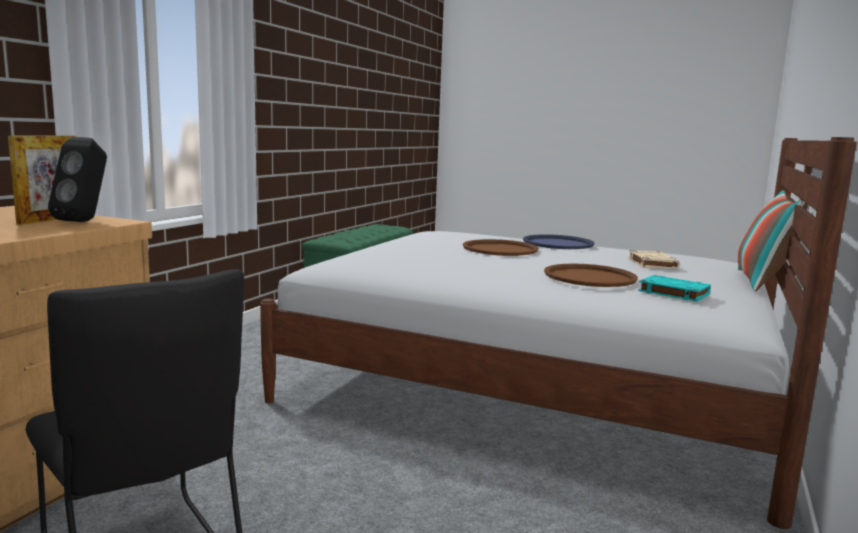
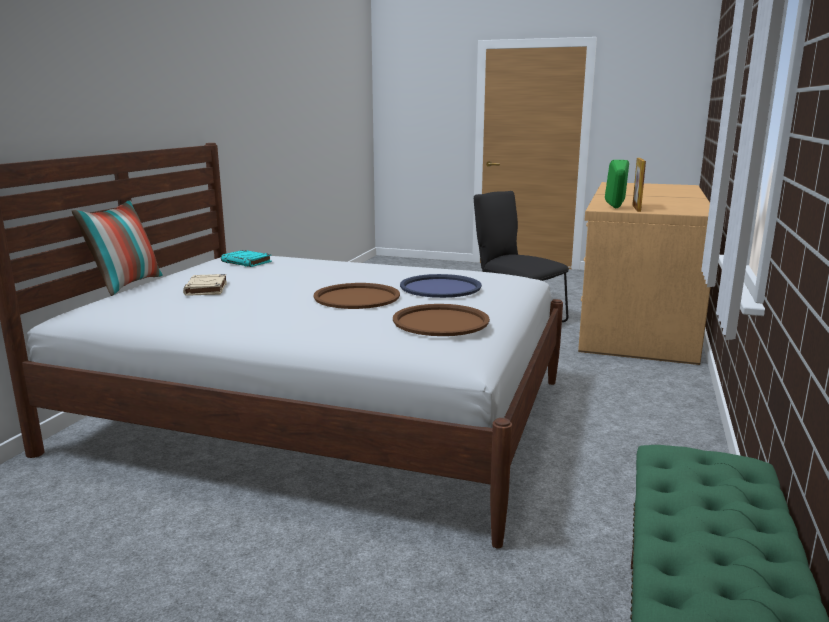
camera: 175 degrees right, 5 degrees up
(85, 221) = (615, 208): black speaker -> green speaker
(558, 243) = (273, 316): blue tray -> blue tray (440, 287)
(589, 277) = (294, 269): brown tray -> brown tray (441, 322)

